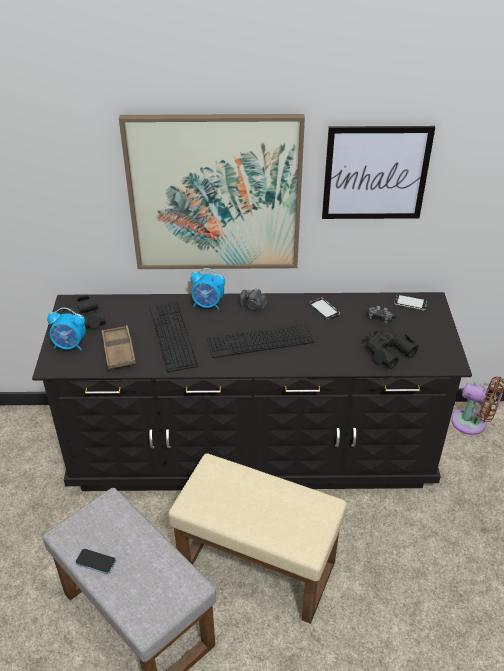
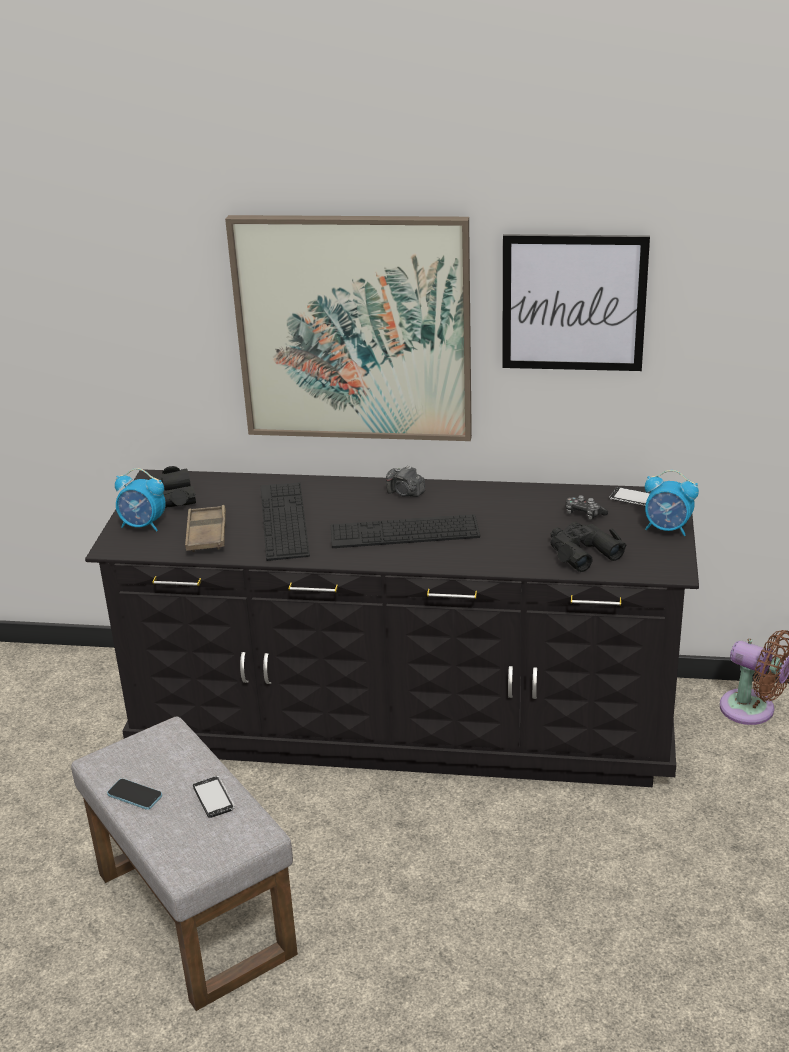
camera: 10 degrees right, 10 degrees down
(208, 305) = (342, 489): alarm clock -> alarm clock (667, 529)
(259, 565) = (383, 864): beige ottoman -> none
(324, 309) = (506, 501): phone -> phone (213, 798)

